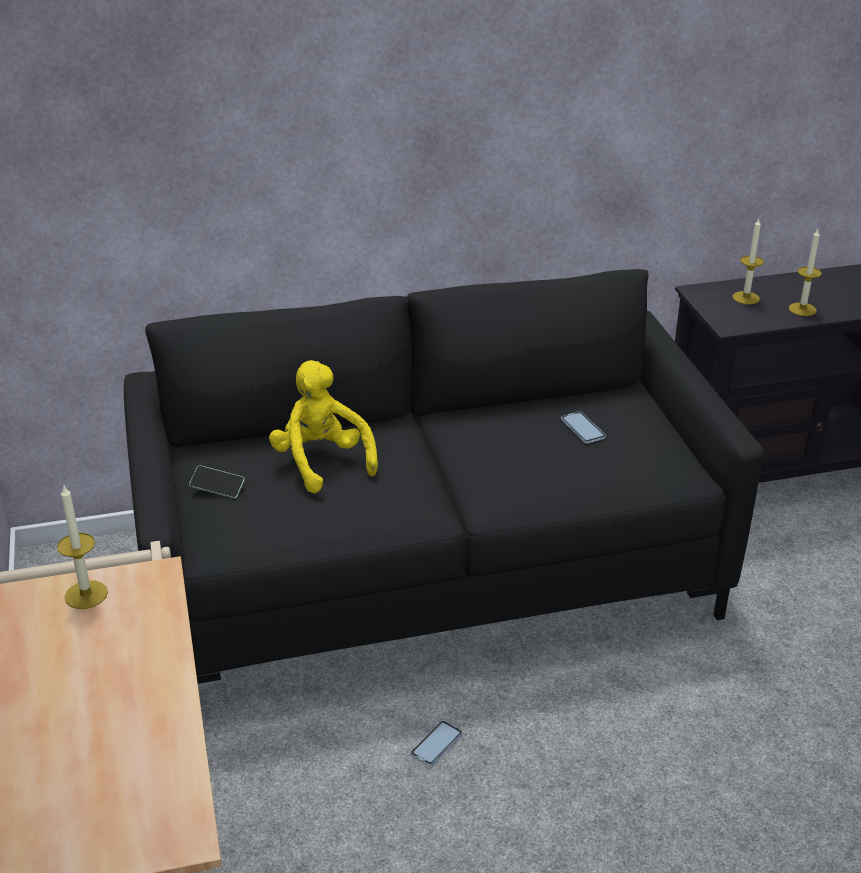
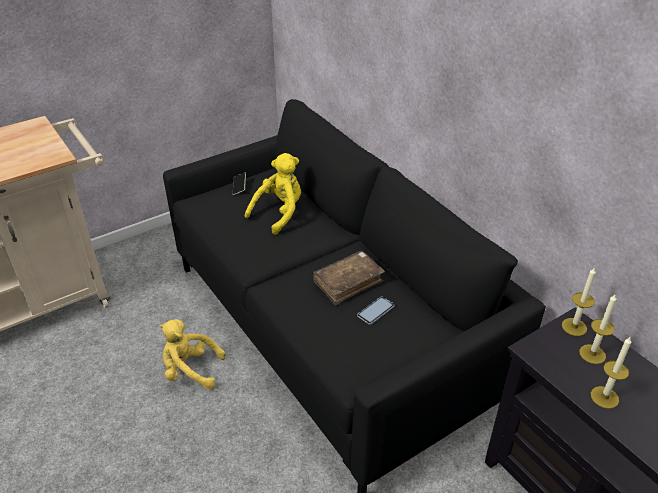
camera: 70 degrees right, 5 degrees up
(86, 594) = (43, 144): candle -> candle (574, 327)
(436, 744) = (190, 370): phone -> yellow plush toy
(518, 436) = (348, 282): none -> brown book

